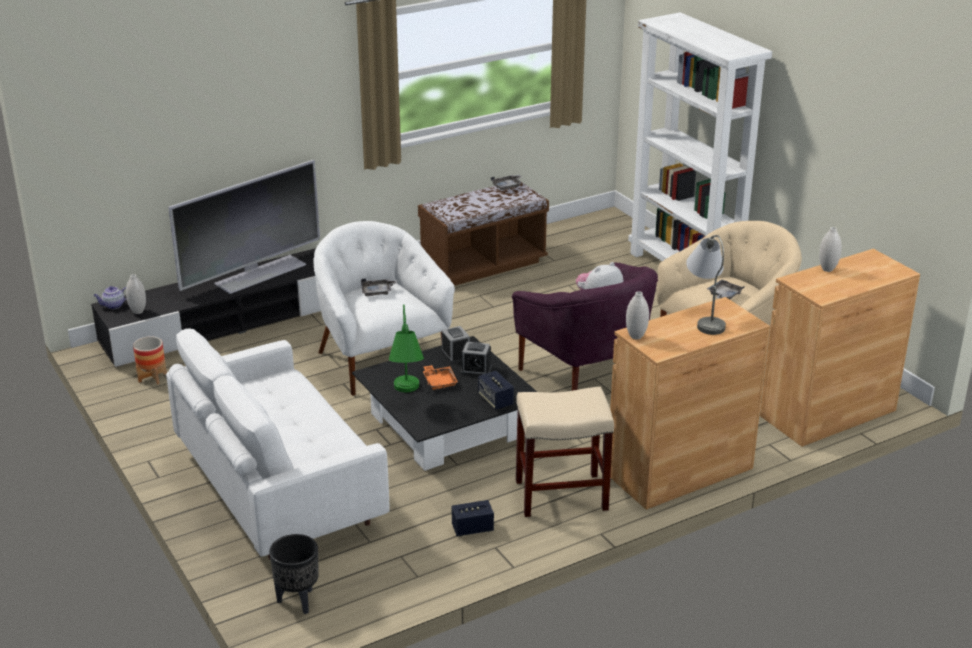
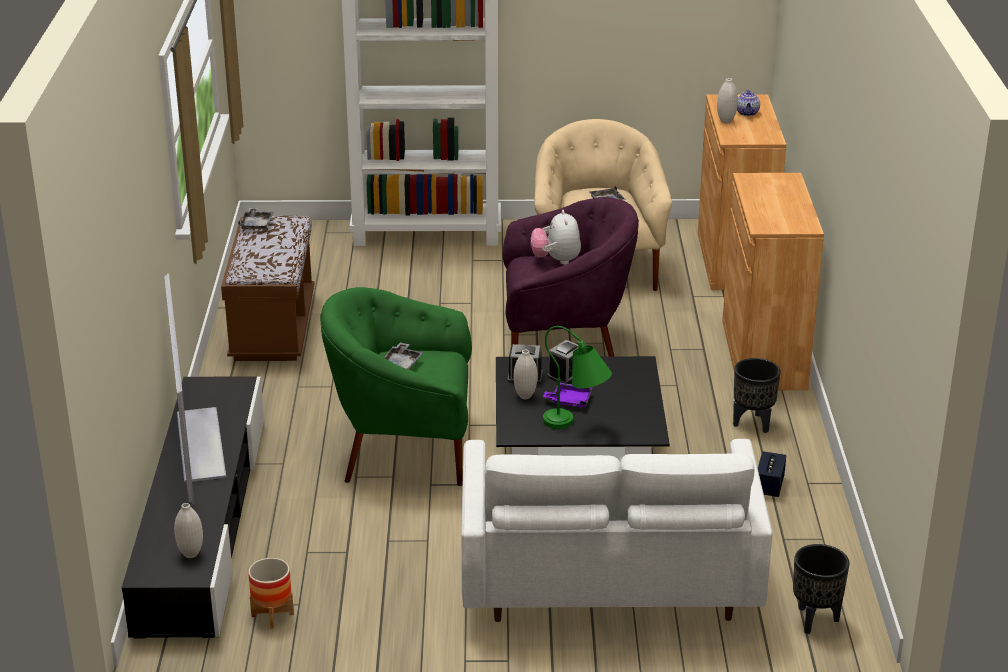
camera: 60 degrees left, 0 degrees up
(113, 306) = (150, 570): teapot -> teapot (747, 113)
(380, 359) = (405, 448): white armchair -> green armchair
(439, 382) = (569, 400): orange tray -> purple tray
(495, 400) = (634, 381): speaker -> none
(560, 496) = (753, 424): beige stool -> black planter
(636, 336) = (770, 228): white vase -> white vase (525, 396)
(705, 318) = (764, 191): grey table lamp -> none

